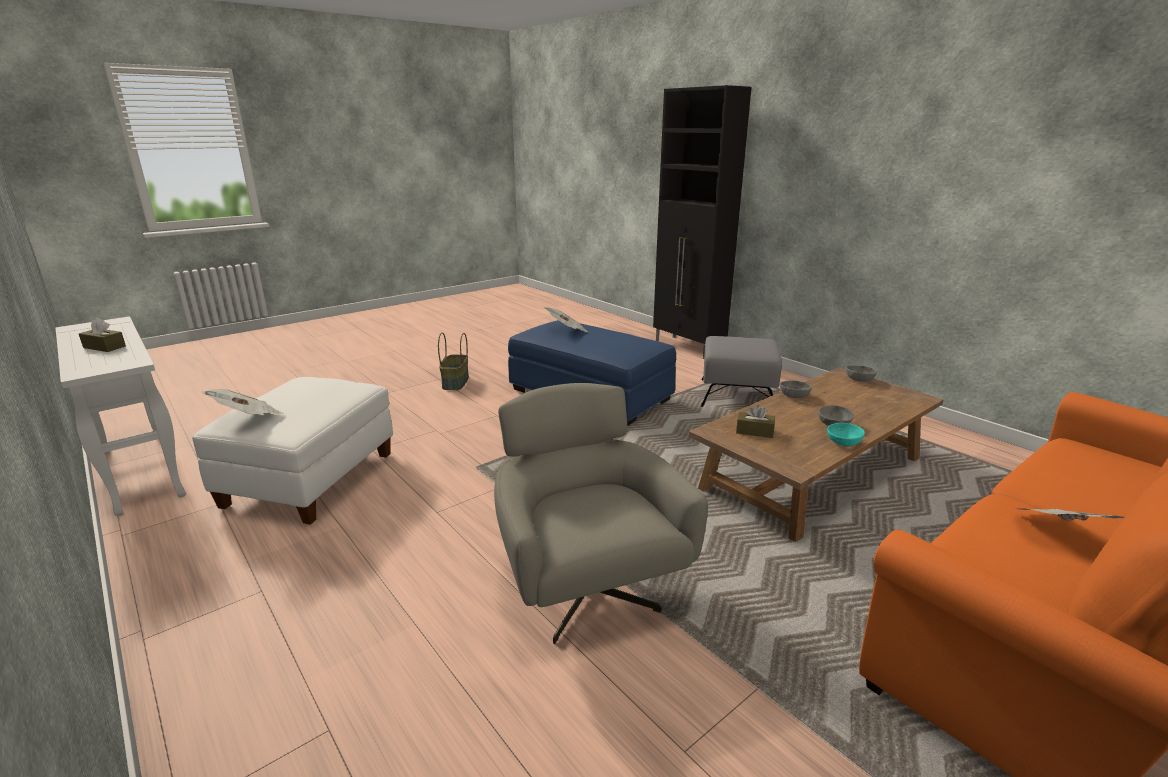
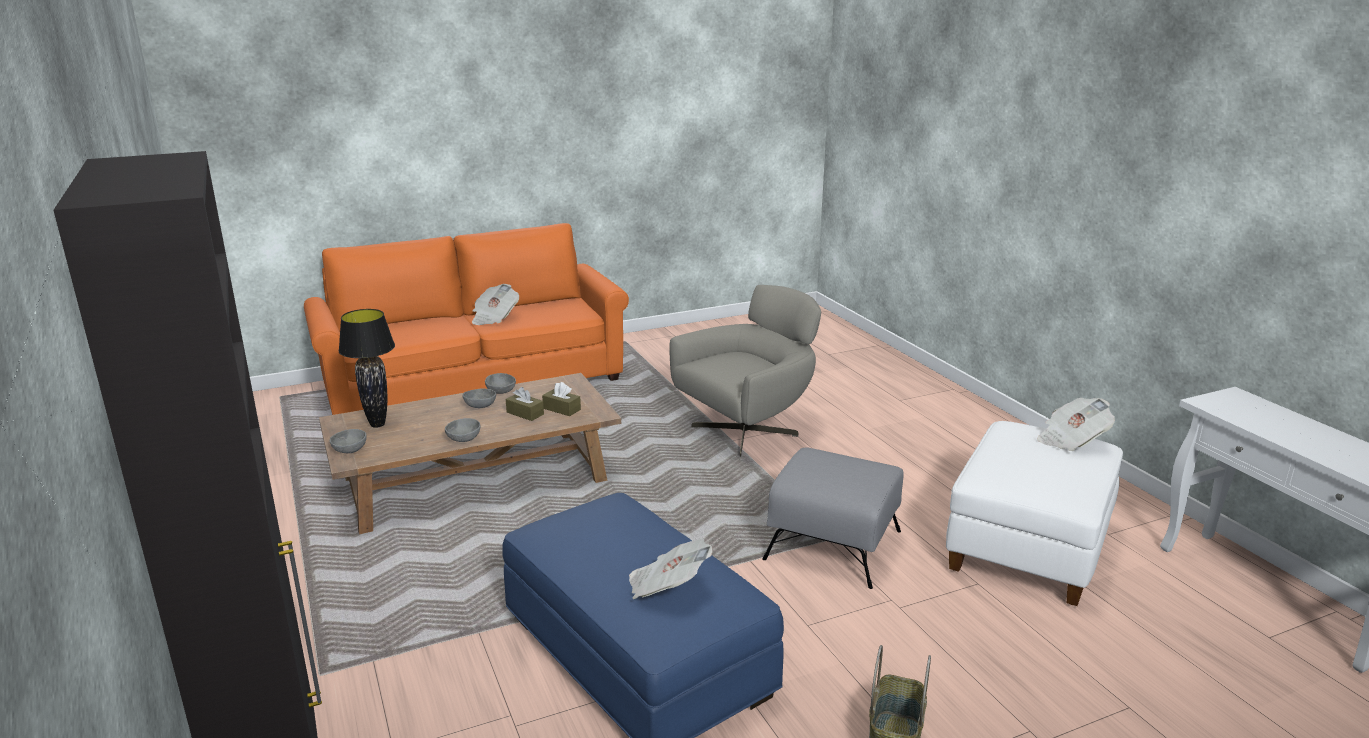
camera: 165 degrees left, 0 degrees up
(104, 347) = (1301, 435): brown tissue box -> brown tissue box (525, 413)
(586, 588) = (747, 431): grey armchair -> grey armchair turned 120 degrees counterclockwise
(736, 395) = (398, 609): grey ottoman -> grey ottoman (834, 545)
(843, 443) = (501, 391): turquoise bowl -> grey bowl
(882, 398) = (377, 425): none -> black table lamp

